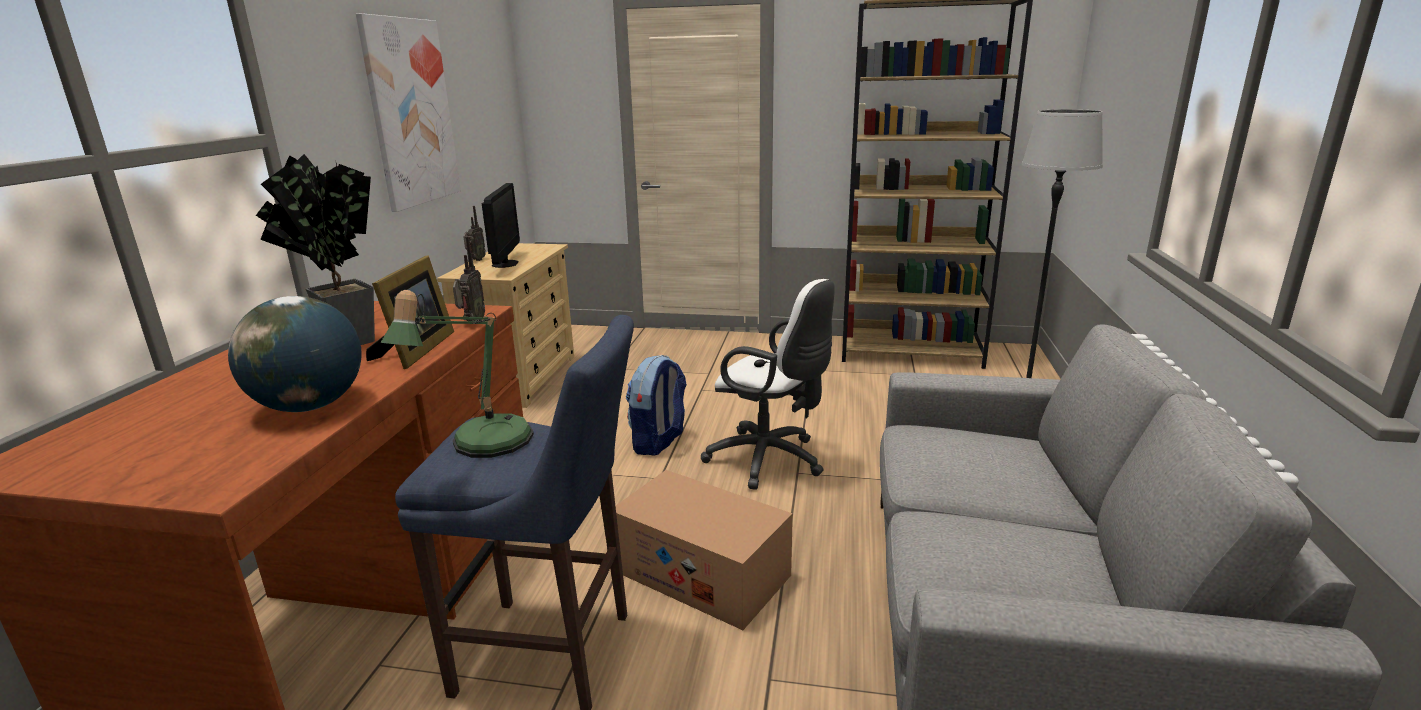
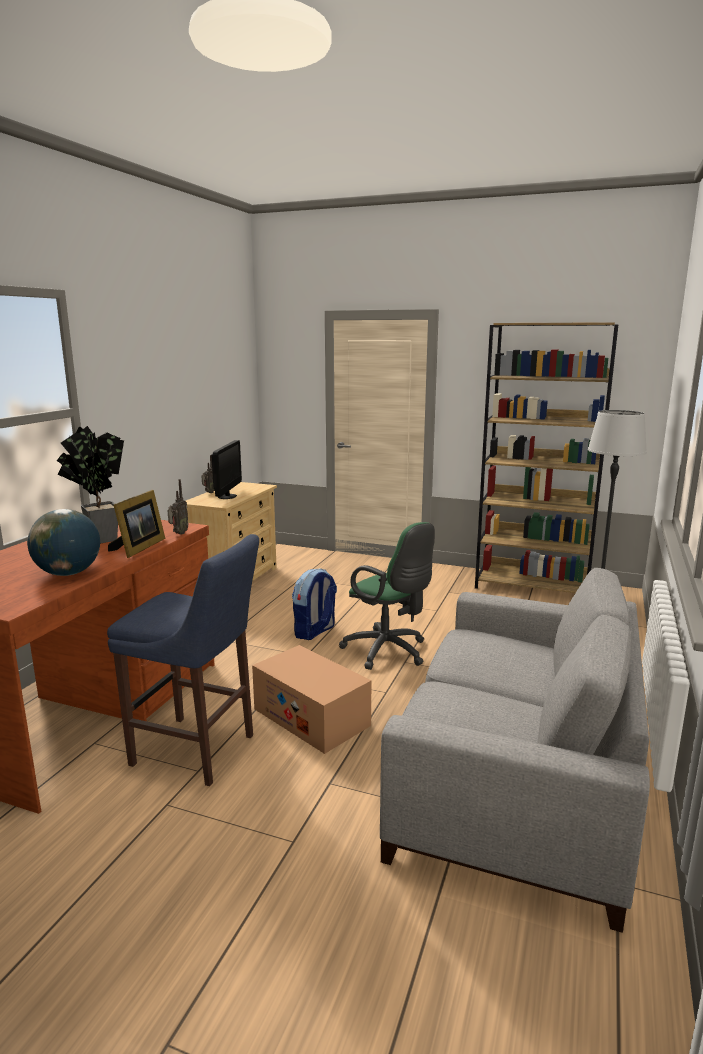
camera: 10 degrees right, 5 degrees down
(410, 113) = (171, 392): picture -> none
(482, 445) = (163, 607): table lamp -> none
(770, 461) = (389, 652): white office chair -> green office chair

